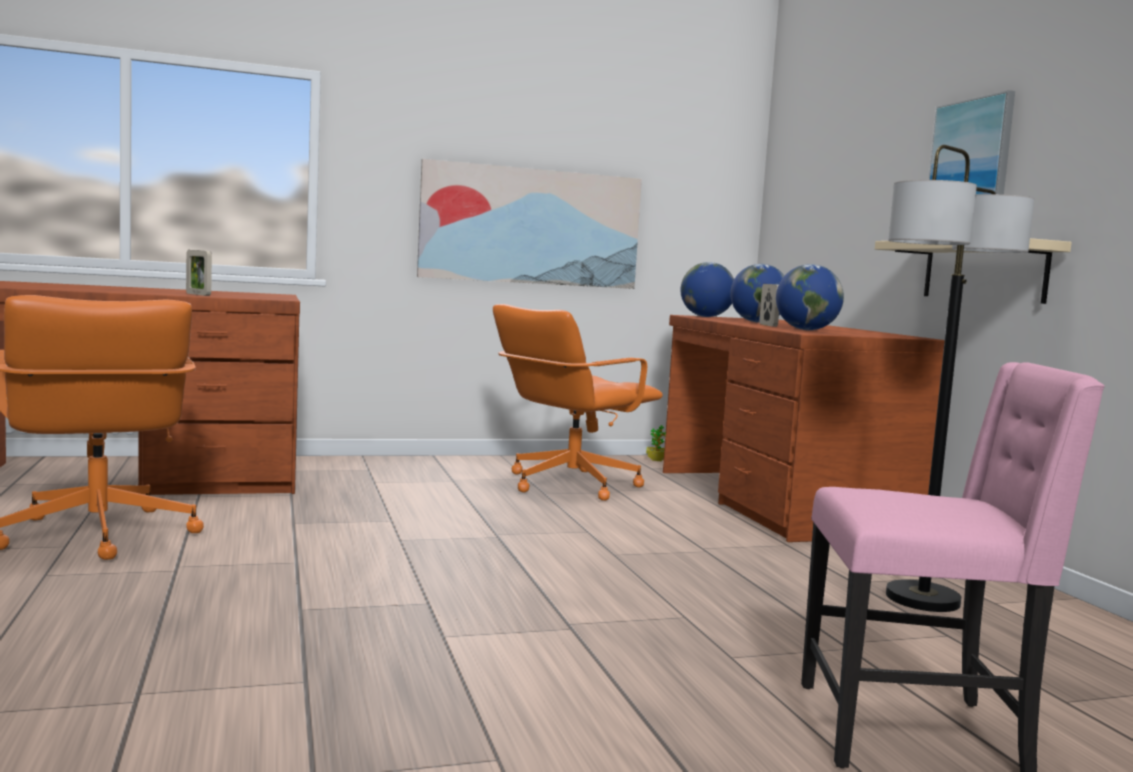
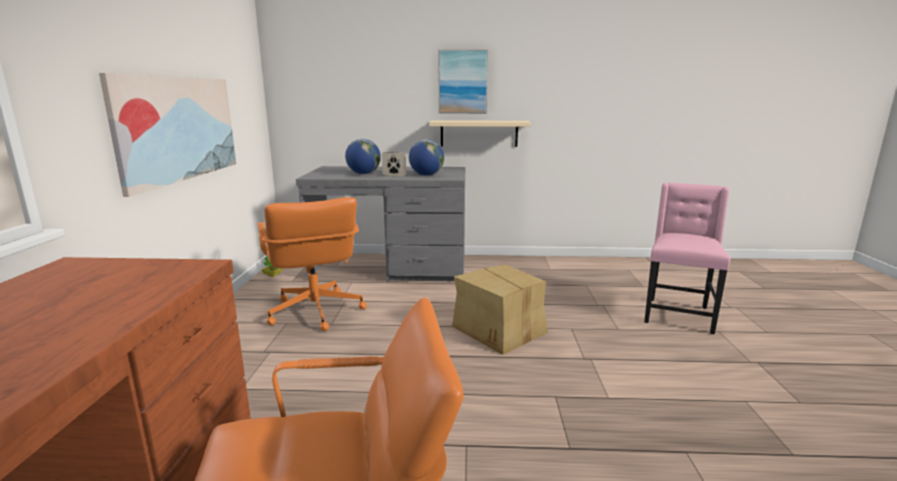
camera: 70 degrees left, 10 degrees up
(198, 294) = (123, 300): picture frame -> none
(618, 569) = (500, 330): none -> cardboard box
(706, 317) = (317, 175): globe -> none
(778, 501) = (391, 267): brown desk -> grey desk
(923, 599) = (545, 278): floor lamp -> none

